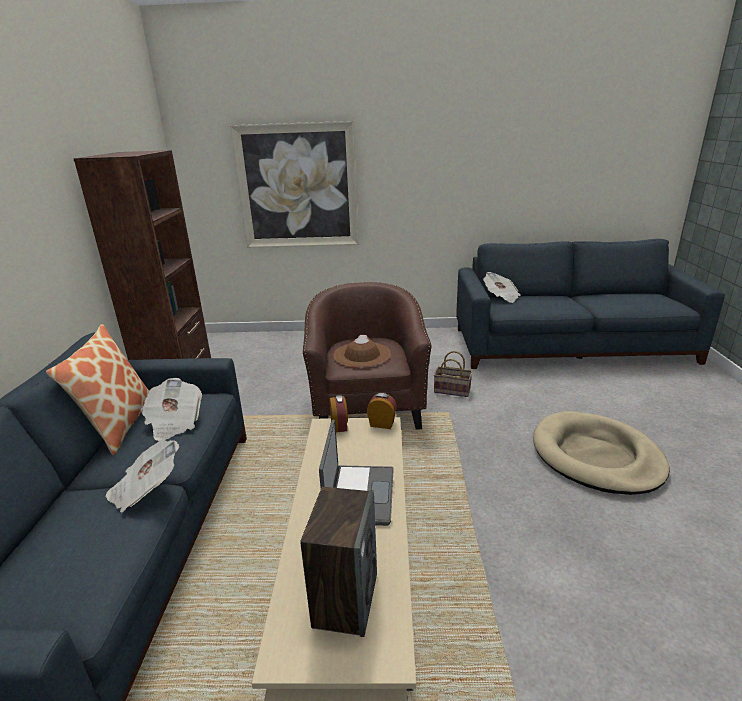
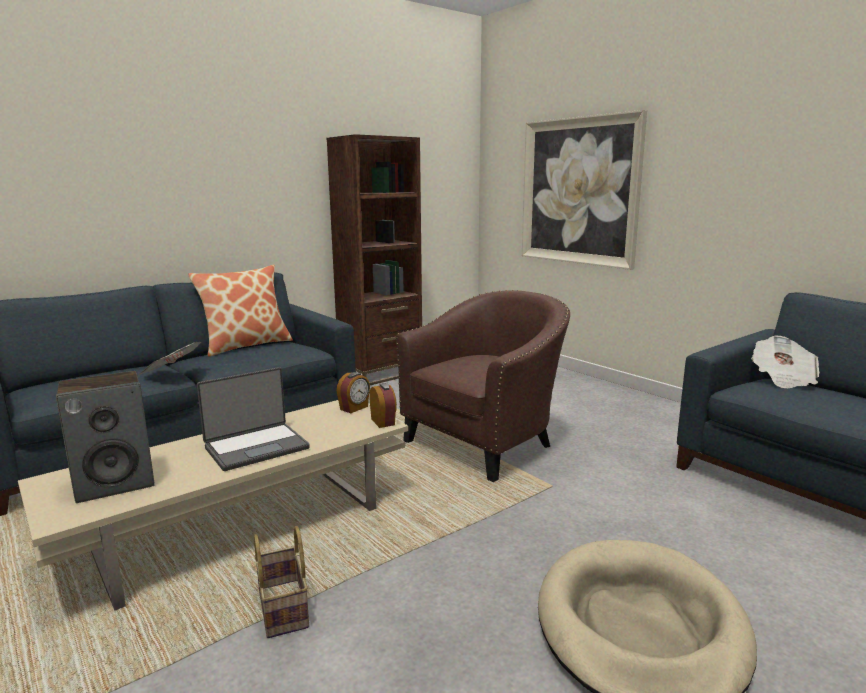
camera: 50 degrees right, 10 degrees down
(174, 422) = (261, 353): newspaper -> none
(362, 355) = (470, 366): brown hat -> none
(453, 390) = (604, 473): basket -> basket (285, 610)

